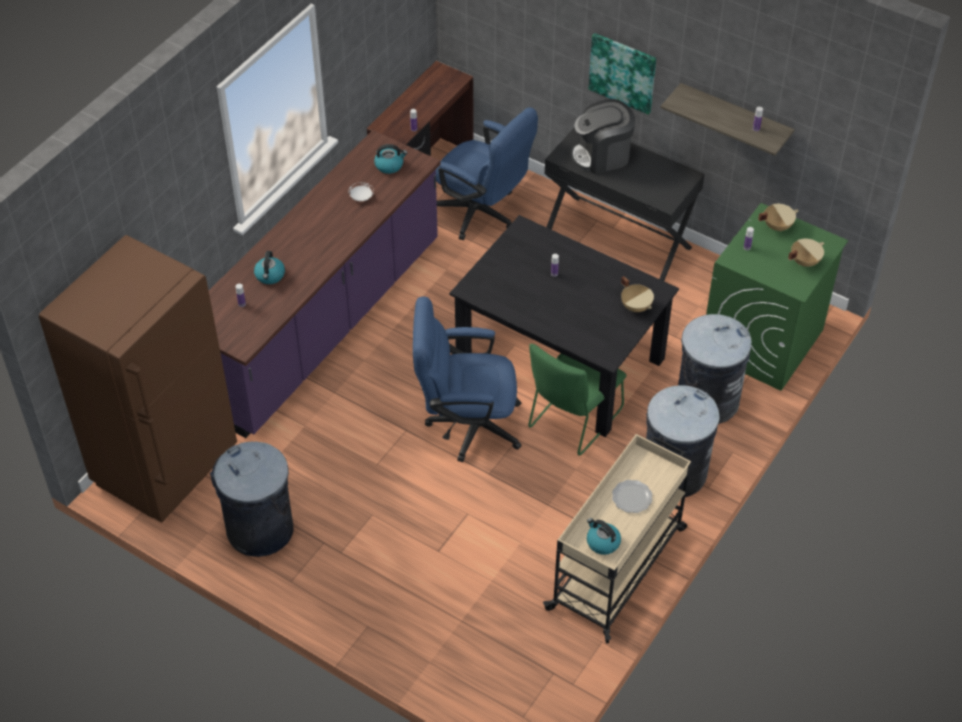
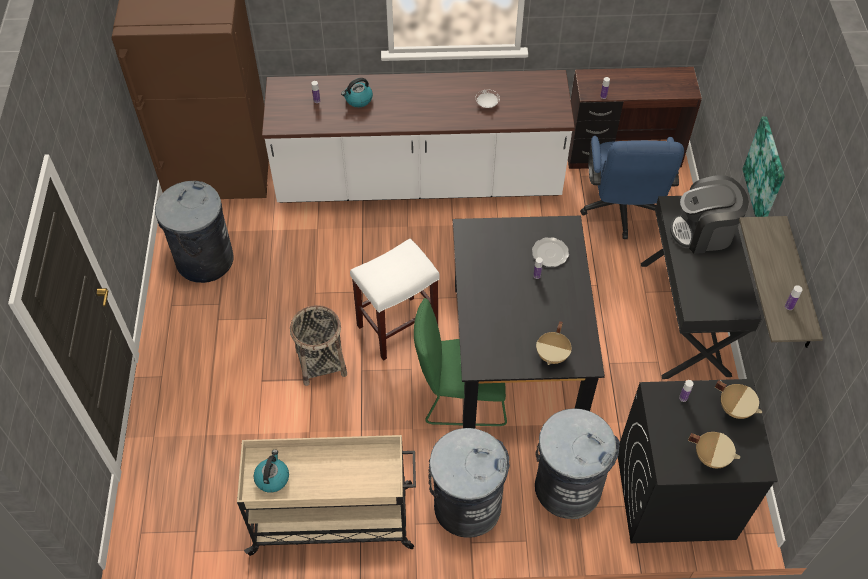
camera: 55 degrees right, 5 degrees up
(322, 325) = (419, 182): purple counter -> white counter
(389, 165) = (537, 101): kettle -> none
(456, 498) = (321, 362): none -> basket
(466, 424) = (398, 326): blue office chair -> white stool
(602, 156) = (703, 232): coffee machine -> coffee machine turned 45 degrees counterclockwise
(632, 497) = (337, 474): plate -> plate (550, 253)
(761, 342) = (674, 494): green washing machine -> black washing machine

